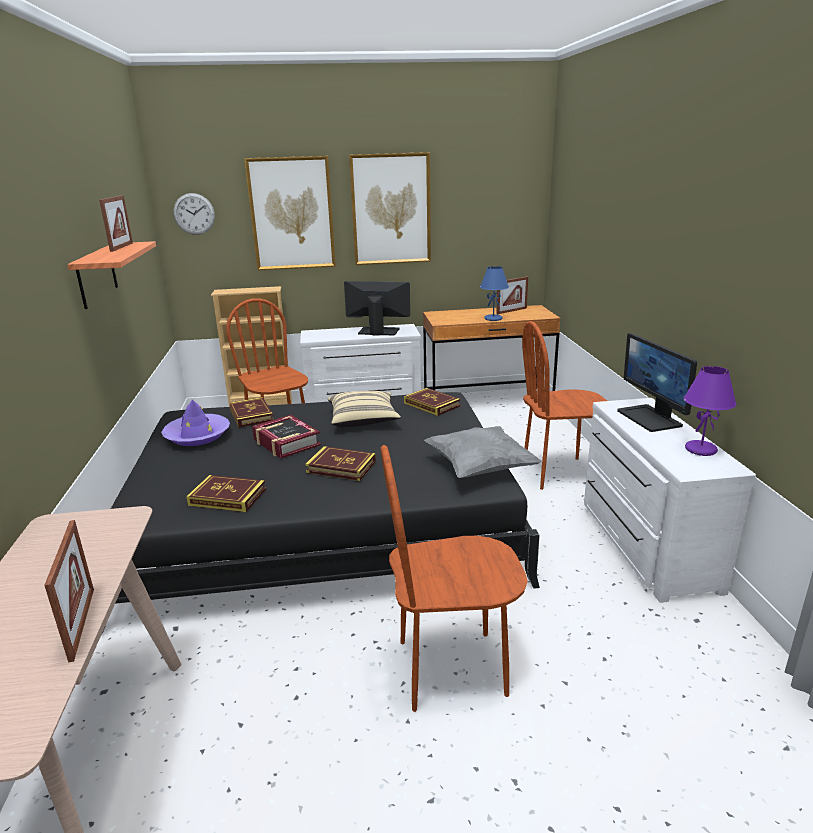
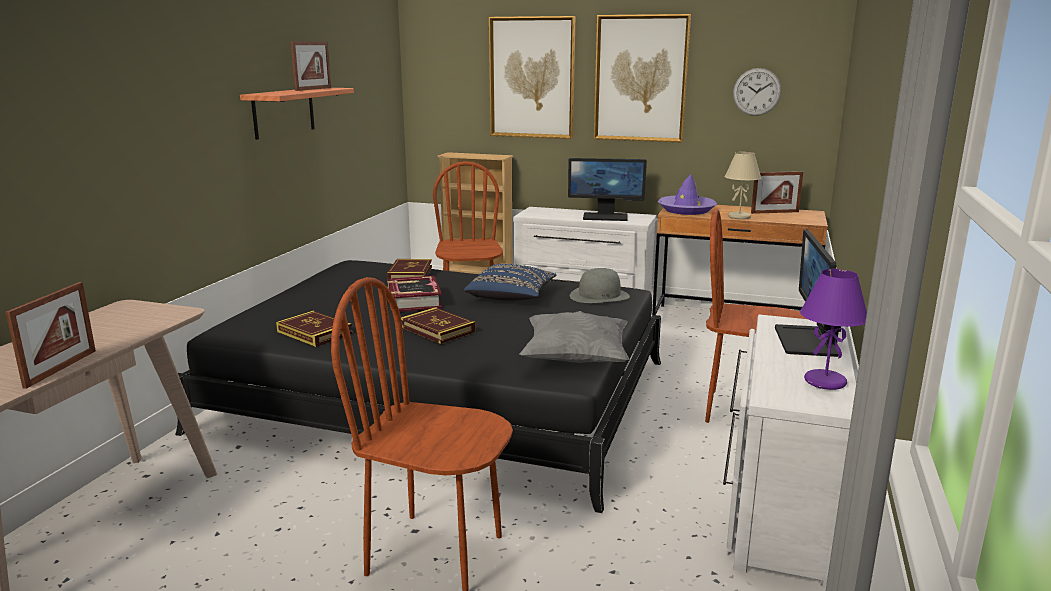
camera: 25 degrees right, 5 degrees down
(194, 214) = (437, 72): wall clock -> wall clock (756, 92)
(197, 435) = (345, 281): purple hat -> purple hat (686, 210)
(363, 420) = (511, 297): beige pillow -> blue pillow
(378, 331) = (605, 217): monitor -> monitor turned 150 degrees clockwise
(432, 404) = (599, 295): book -> grey hat
(493, 319) = (739, 217): blue table lamp -> beige table lamp

